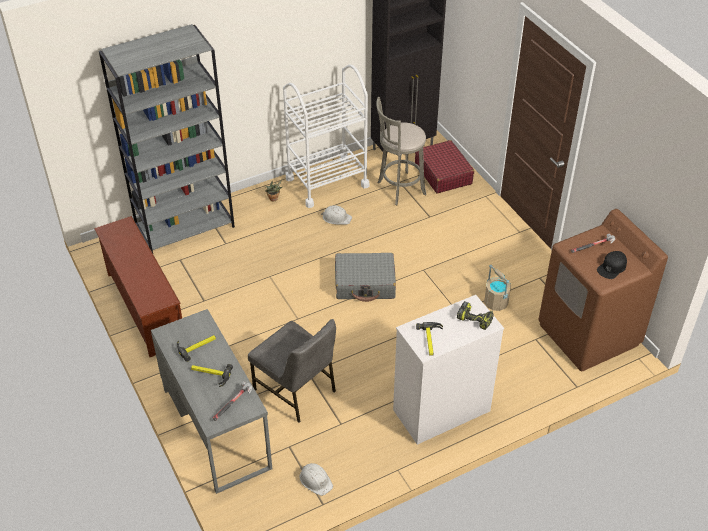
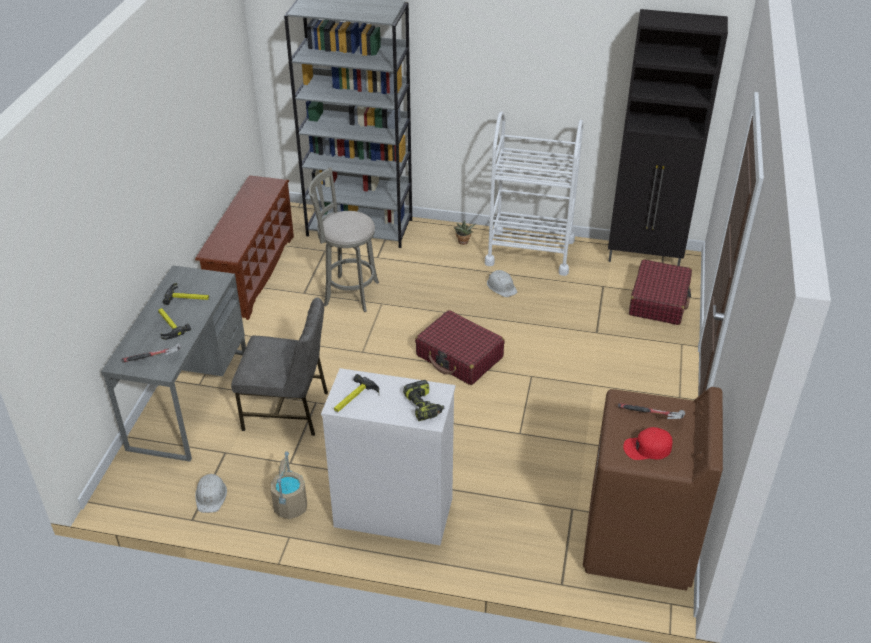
camera: 40 degrees right, 5 degrees down
(296, 390) = (287, 410): grey chair -> grey chair turned 75 degrees counterclockwise
(365, 283) = (459, 357): grey suitcase -> red suitcase
(399, 189) = (594, 292): grey stool -> grey stool (348, 293)
(495, 302) = (571, 448): beige bucket -> beige bucket (290, 506)
(612, 267) = (647, 448): black cap -> red cap

